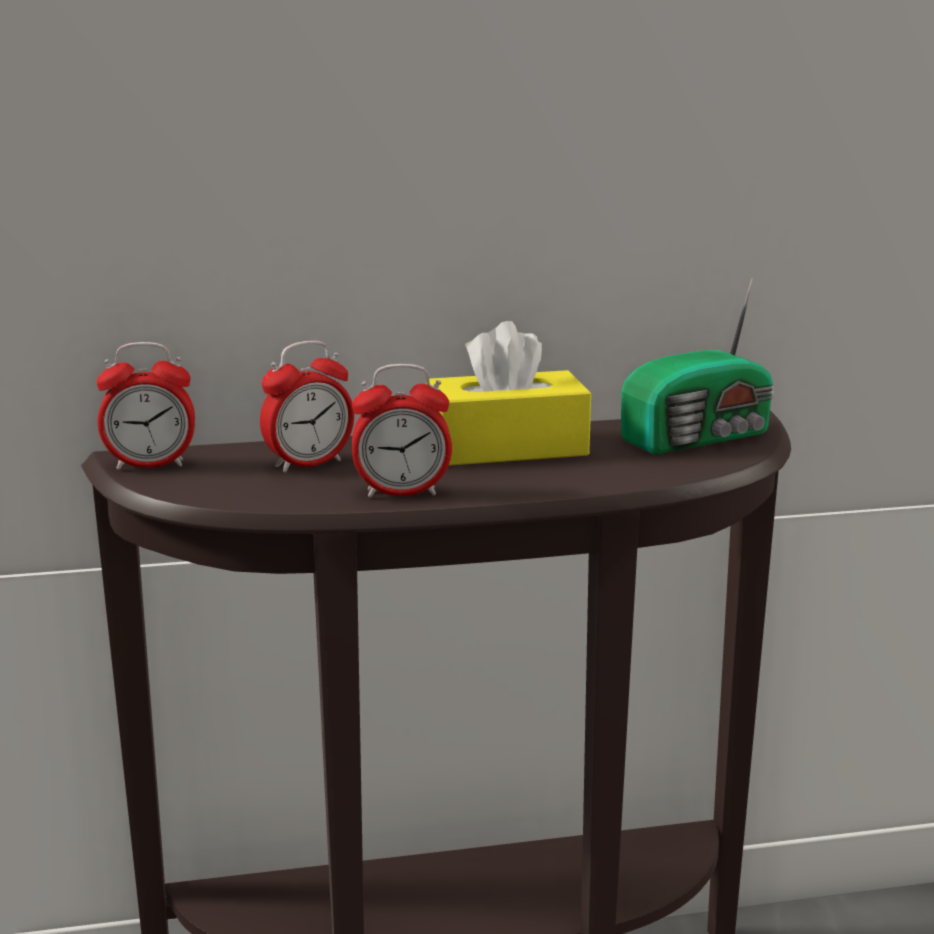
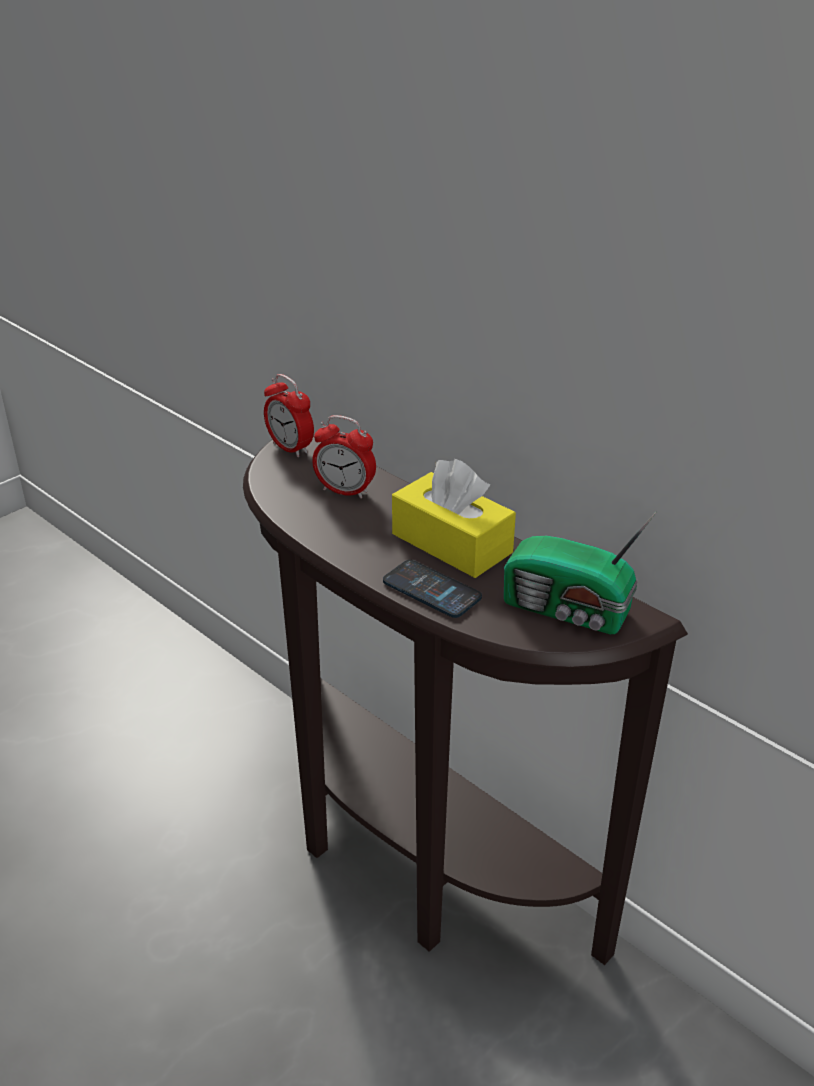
camera: 55 degrees right, 15 degrees up
(402, 493) = (334, 539): alarm clock -> none
(581, 477) = (431, 590): none -> phone

